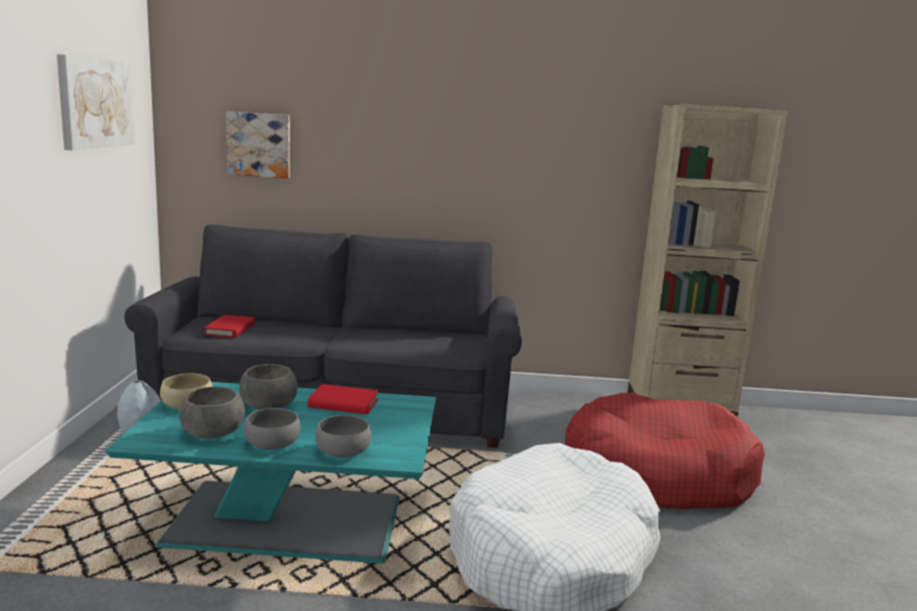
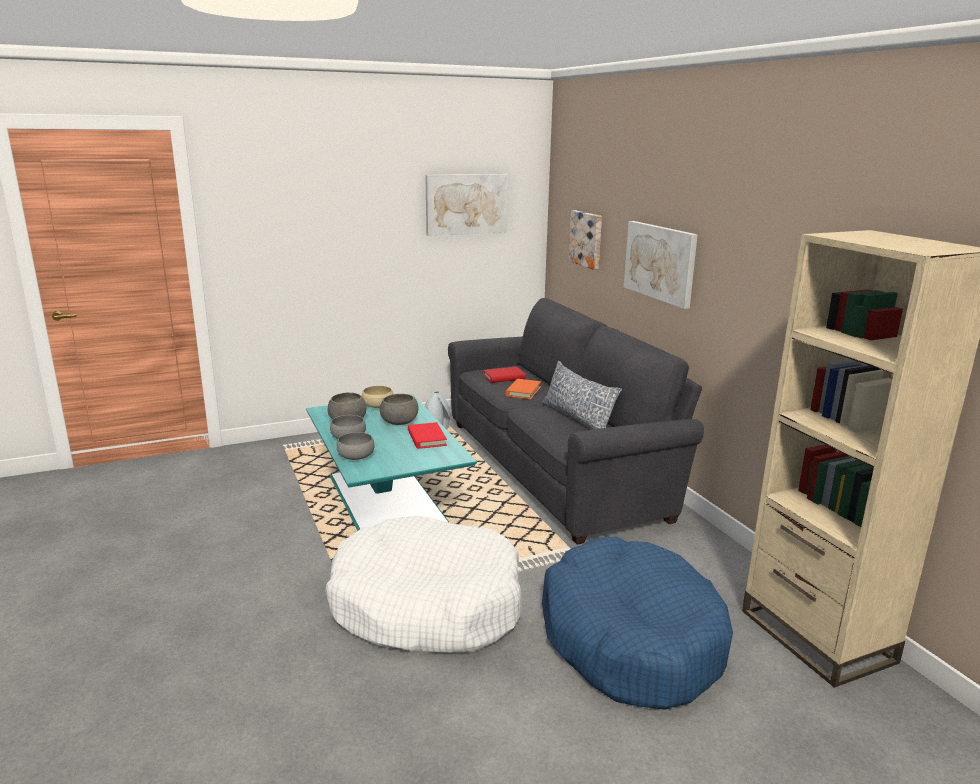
camera: 65 degrees right, 5 degrees up
(289, 333) = (523, 391): none -> orange book
(393, 334) = (577, 418): none -> pillow
(406, 156) = (660, 262): none -> picture
(657, 474) = (630, 639): red dog bed -> blue dog bed

